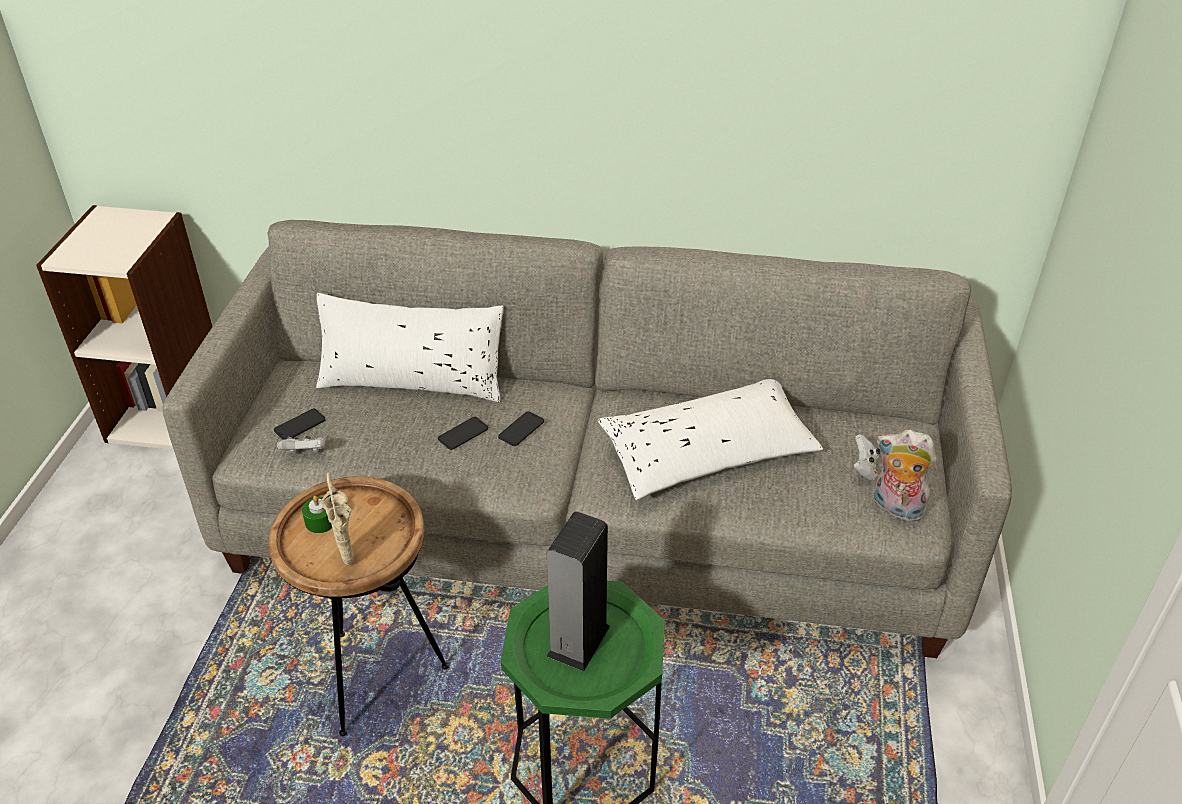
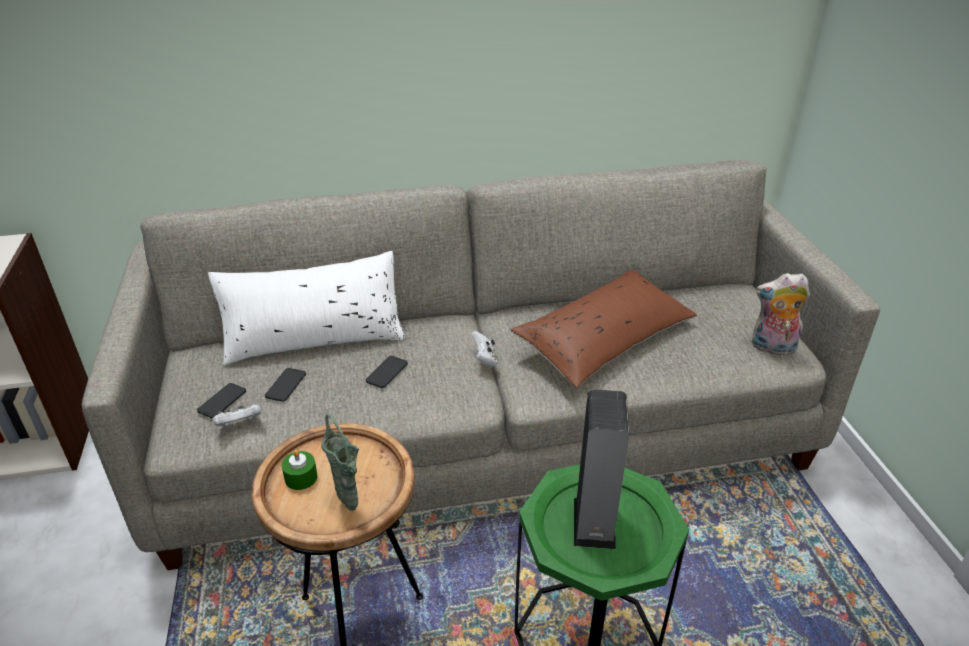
camera: 20 degrees left, 5 degrees down
(348, 563) = (351, 509): beige vase -> green vase
(521, 429) = (437, 357): phone -> phone (285, 385)
(708, 452) = (604, 340): white pillow -> brown pillow
(864, 468) = (730, 324): white game controller -> white game controller (484, 359)

